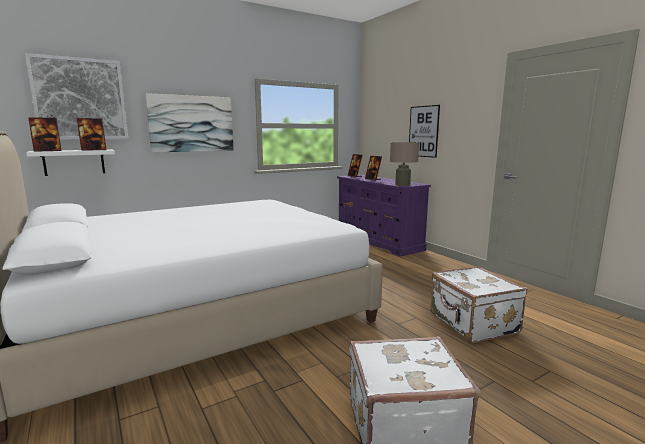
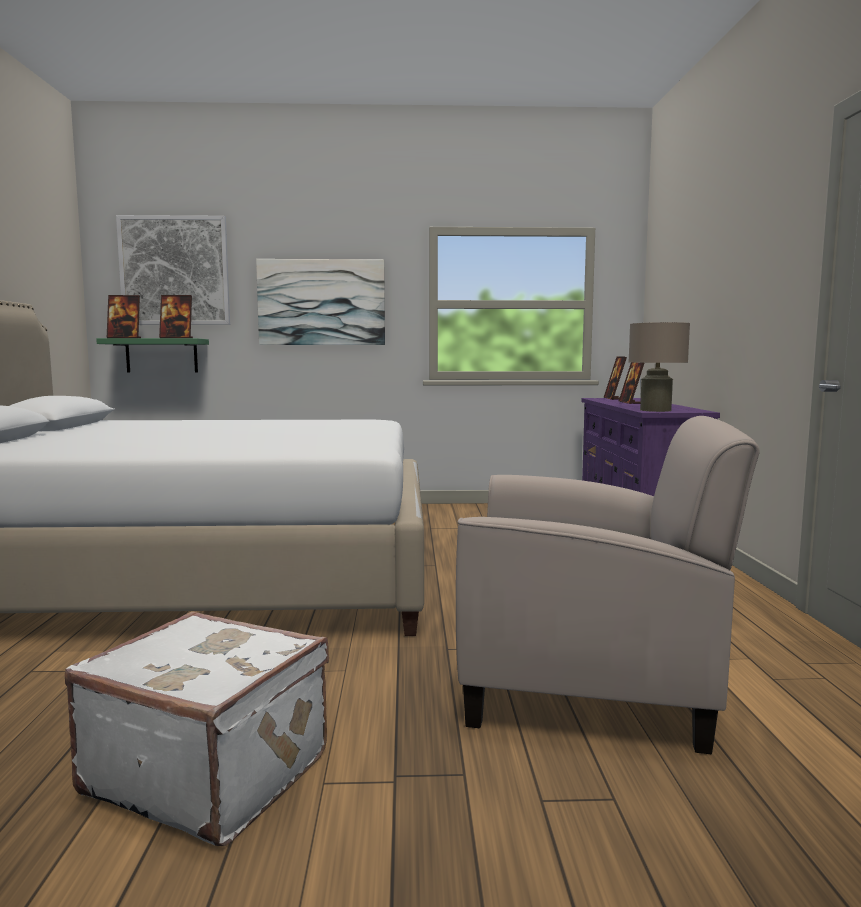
camera: 30 degrees right, 5 degrees down
(74, 162) = (161, 355): white shelf -> green shelf
(423, 131) = (717, 302): picture -> none
(472, 324) = (588, 682): white suitcase -> beige armchair

